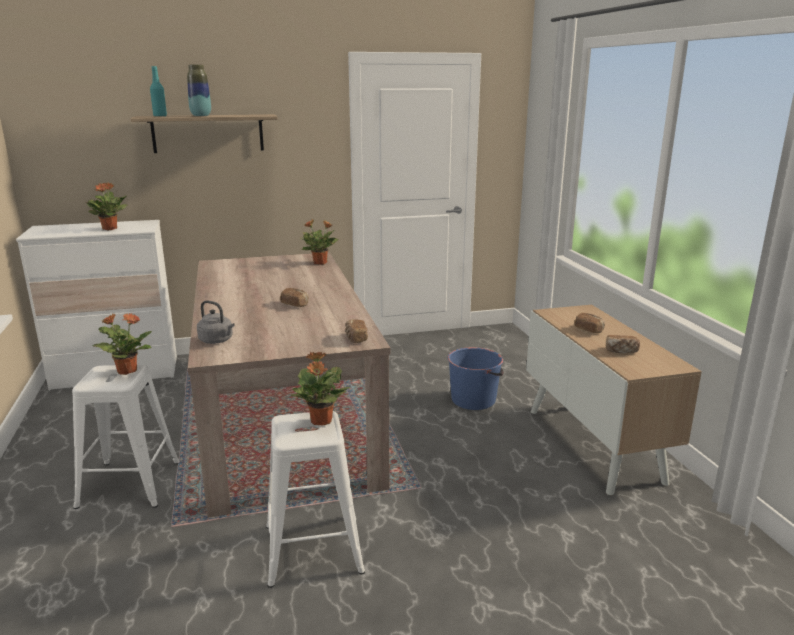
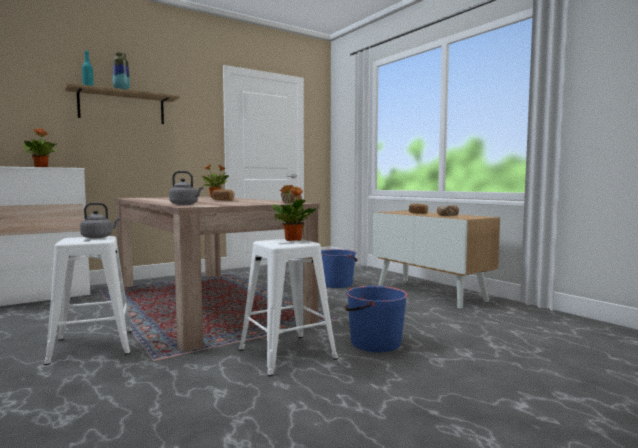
camera: 20 degrees left, 15 degrees down
(126, 371) = (98, 237): potted plant -> grey kettle
(430, 551) = (374, 343): none -> blue bucket

